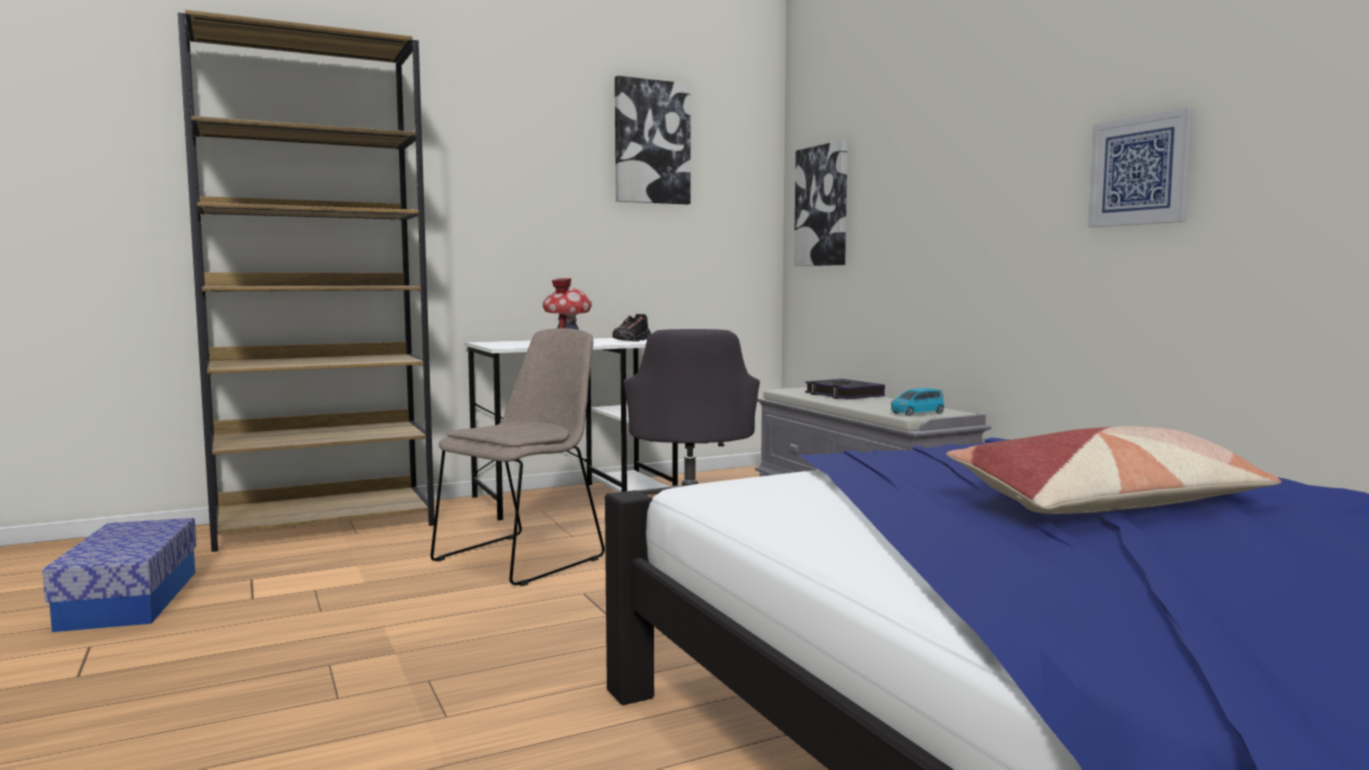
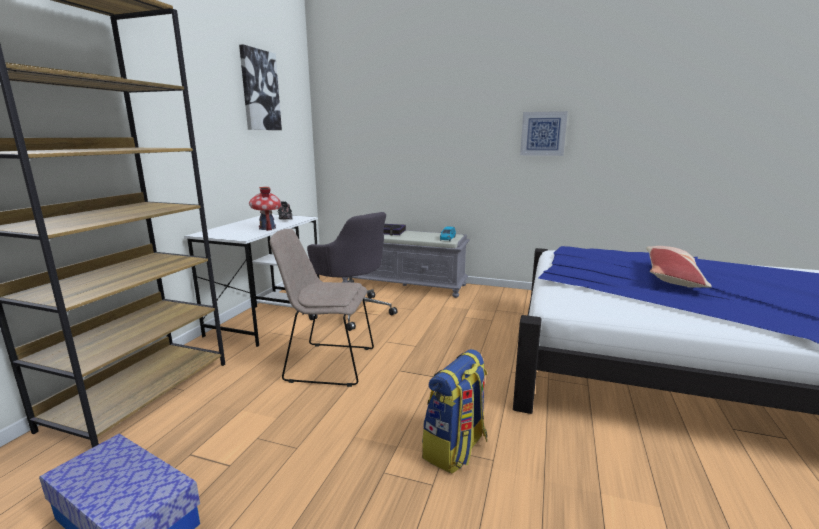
camera: 45 degrees left, 10 degrees up
(437, 685) = (455, 449): none -> backpack
(523, 558) = (327, 363): beige chair -> beige chair turned 75 degrees counterclockwise
(822, 206) = (347, 132): picture -> none

